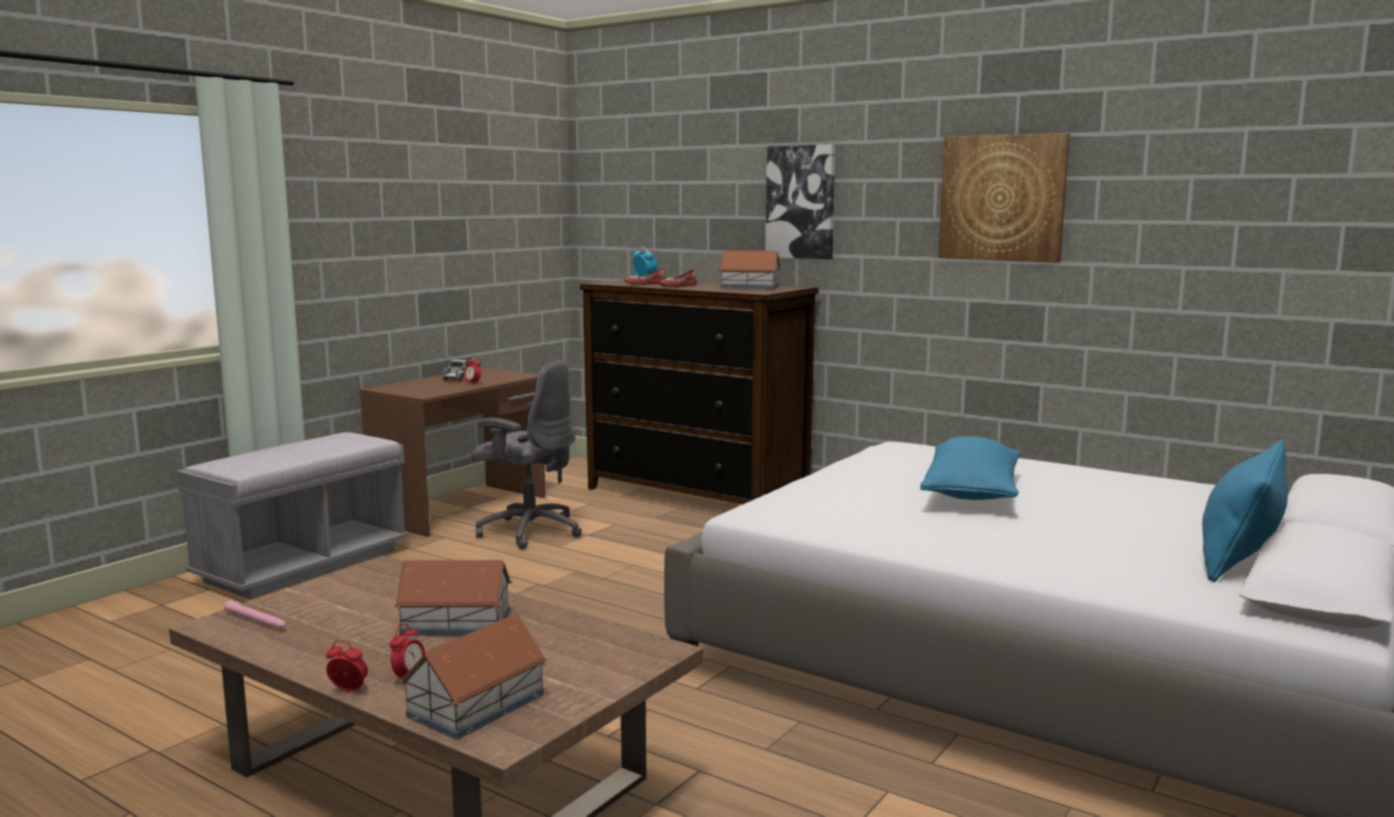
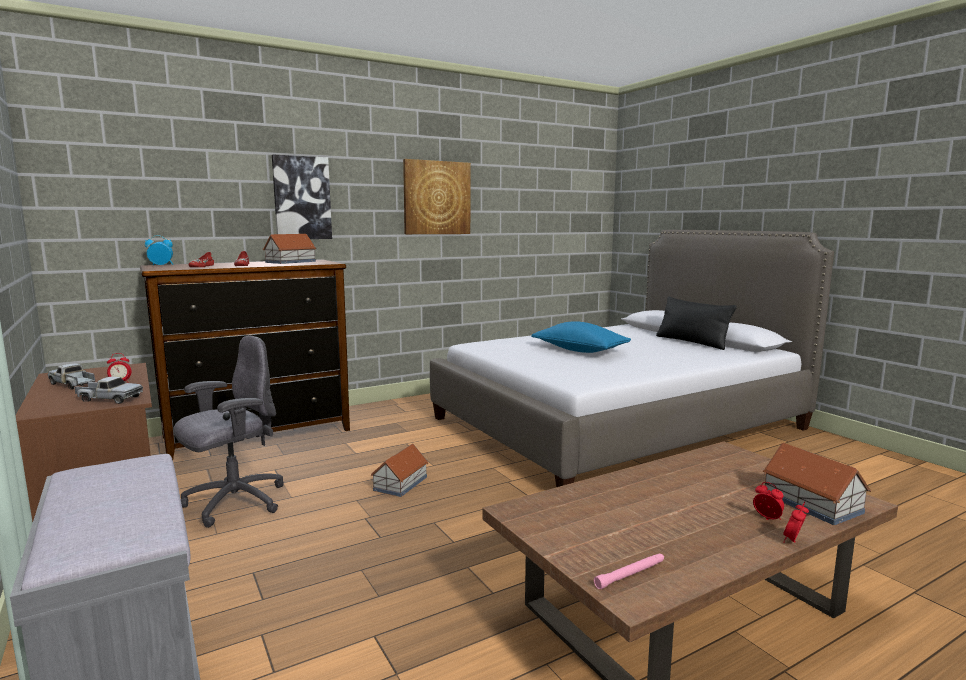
camera: 65 degrees left, 0 degrees up
(424, 391) = (109, 399): none -> toy truck
(455, 622) = (664, 495): toy house -> toy house (400, 483)
(1239, 554) = (692, 342): blue pillow -> black pillow

